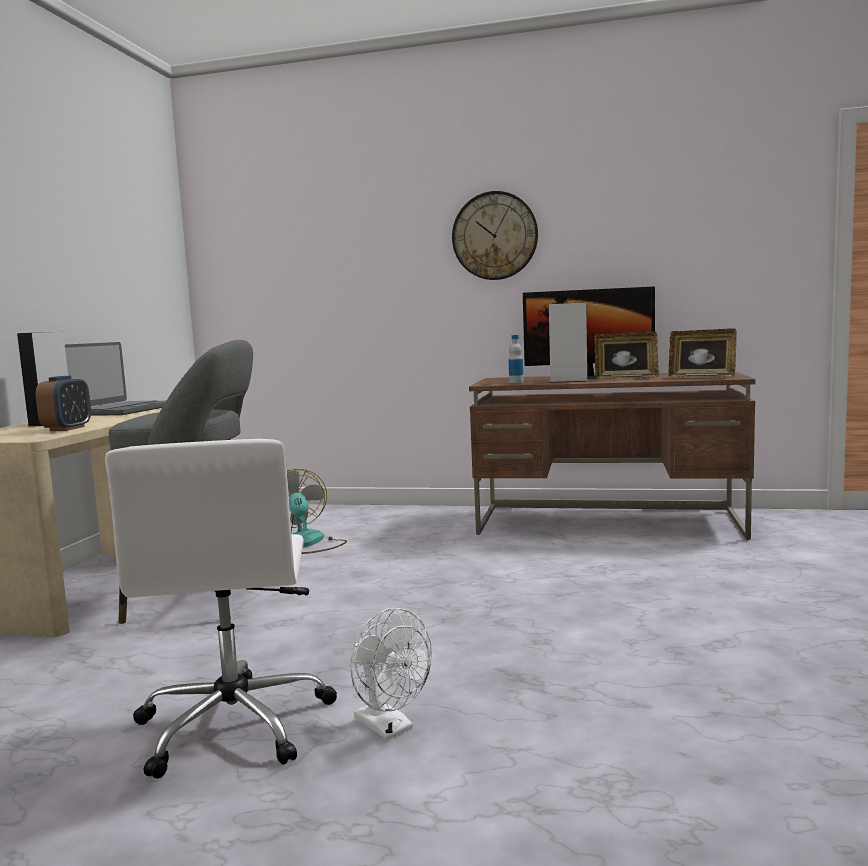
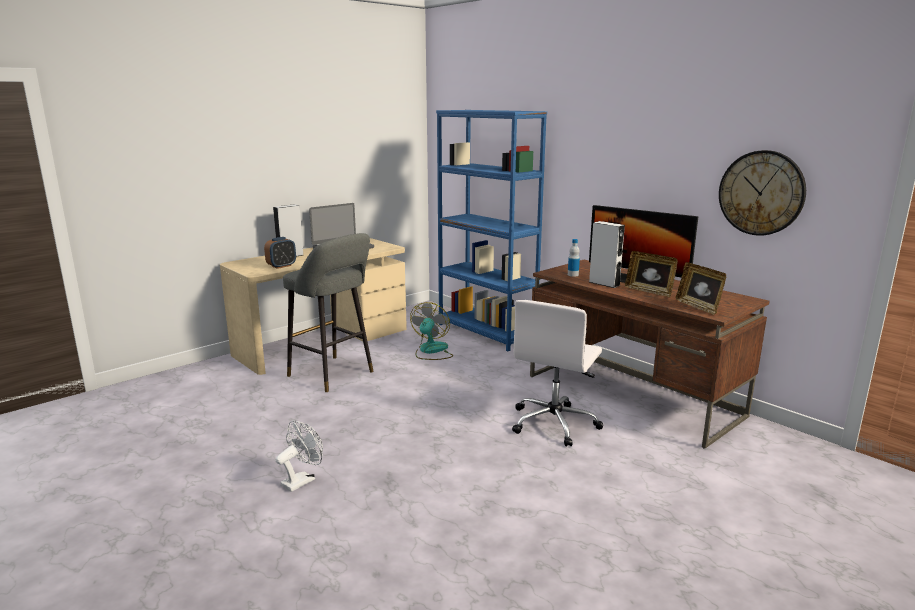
camera: 35 degrees right, 10 degrees up
(235, 724) = (256, 450): white office chair -> white office chair (554, 423)
(346, 513) = (486, 332): none -> blue bookcase
(390, 727) = (302, 480): white fan -> white fan turned 135 degrees counterclockwise
(494, 236) = (604, 148): wall clock -> wall clock (761, 193)

